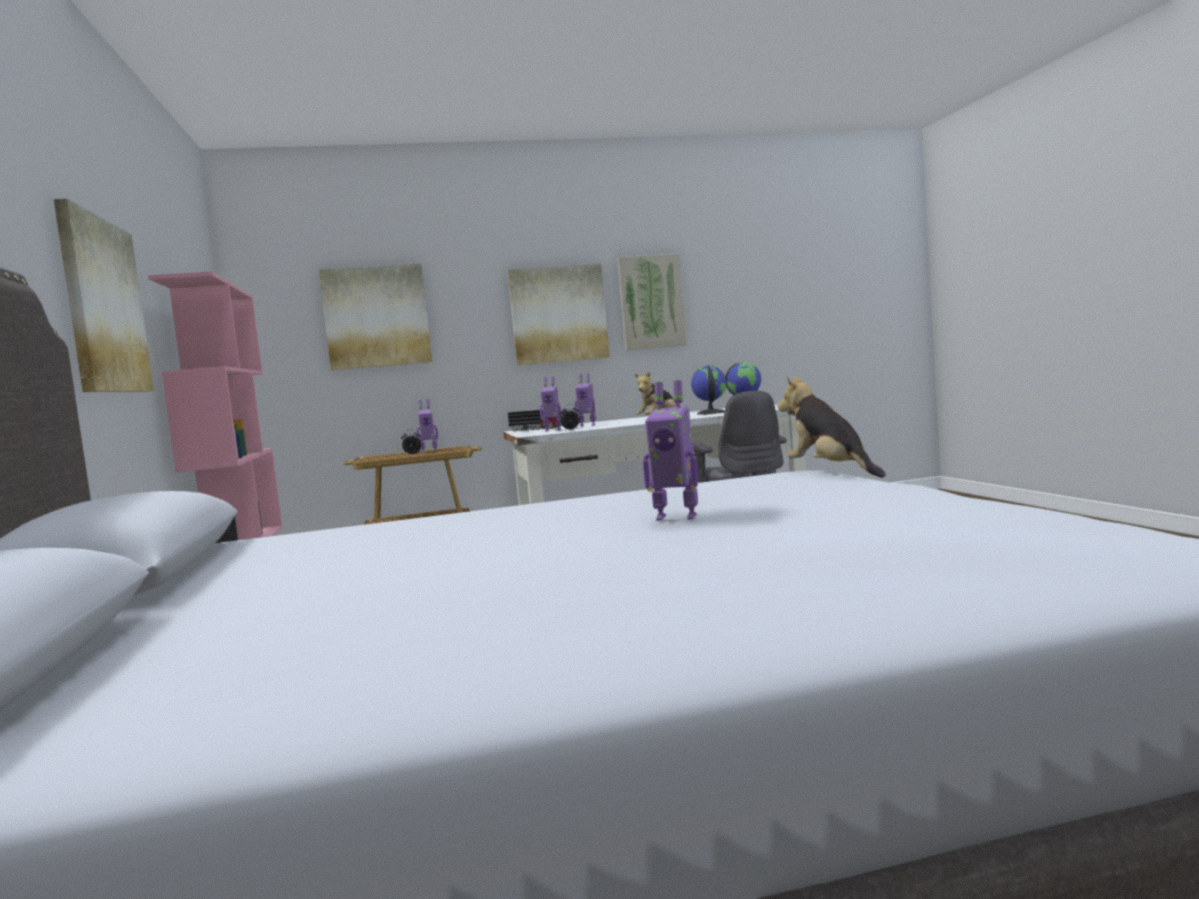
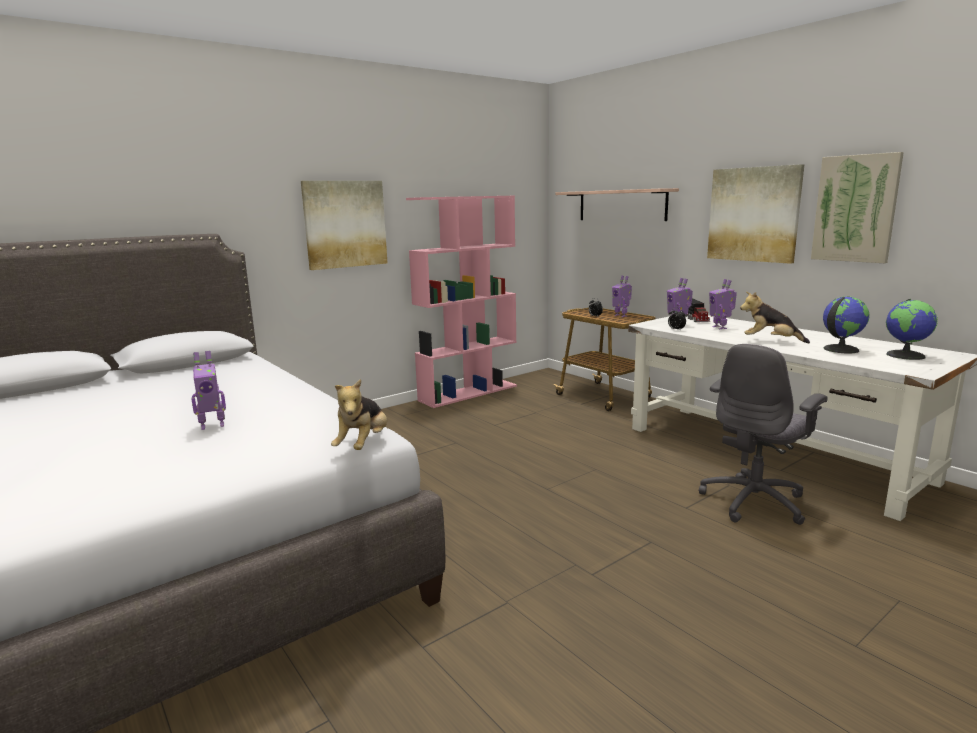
camera: 65 degrees right, 10 degrees up
(376, 316) = (621, 205): picture -> shelf
(677, 517) = (212, 425): toy robot -> toy robot turned 105 degrees counterclockwise
(831, 472) = (363, 445): plush toy -> plush toy turned 150 degrees clockwise

